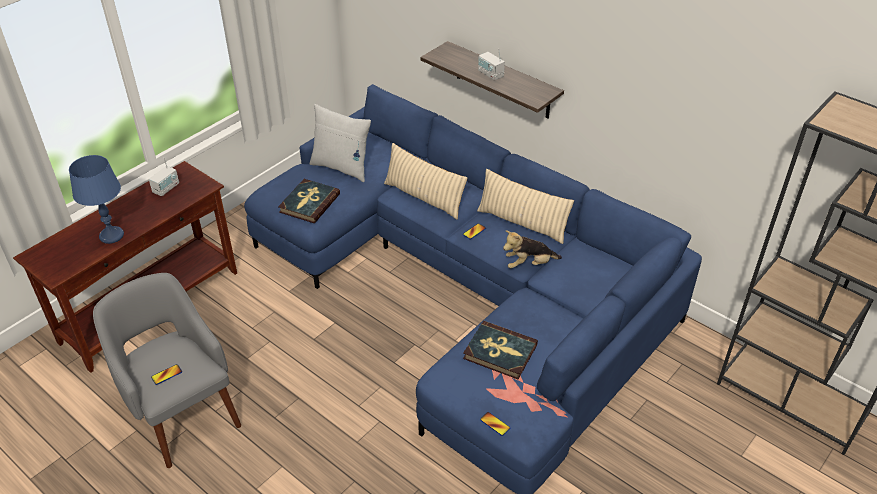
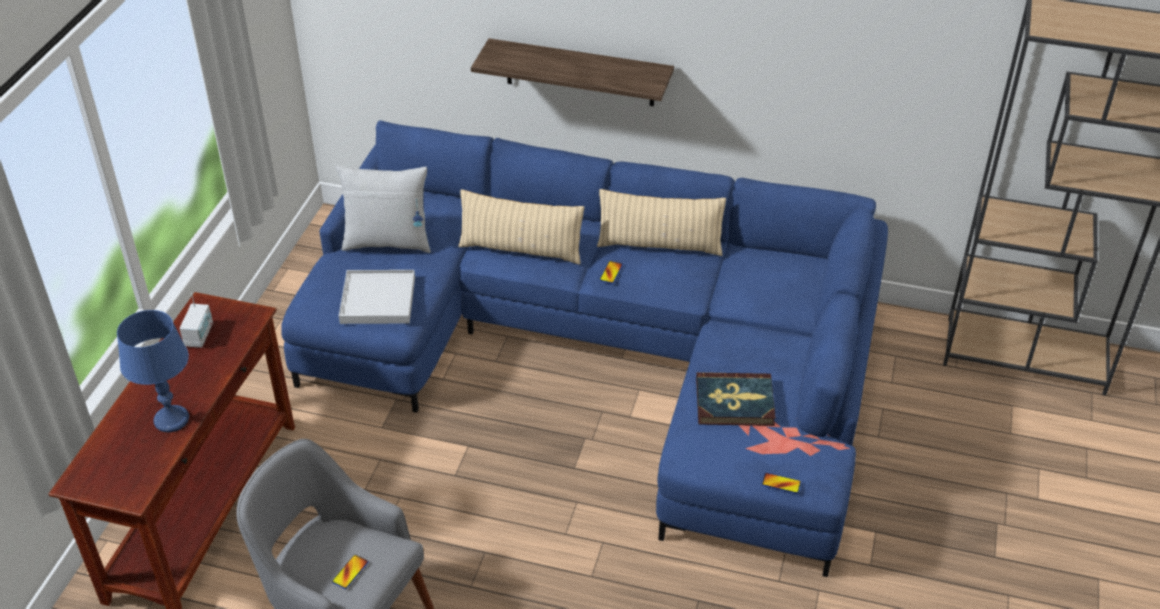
camera: 25 degrees left, 0 degrees up
(309, 203) = (377, 300): book -> white tray
(490, 74) = (574, 68): radio -> none
(529, 264) = (699, 291): plush toy -> none

